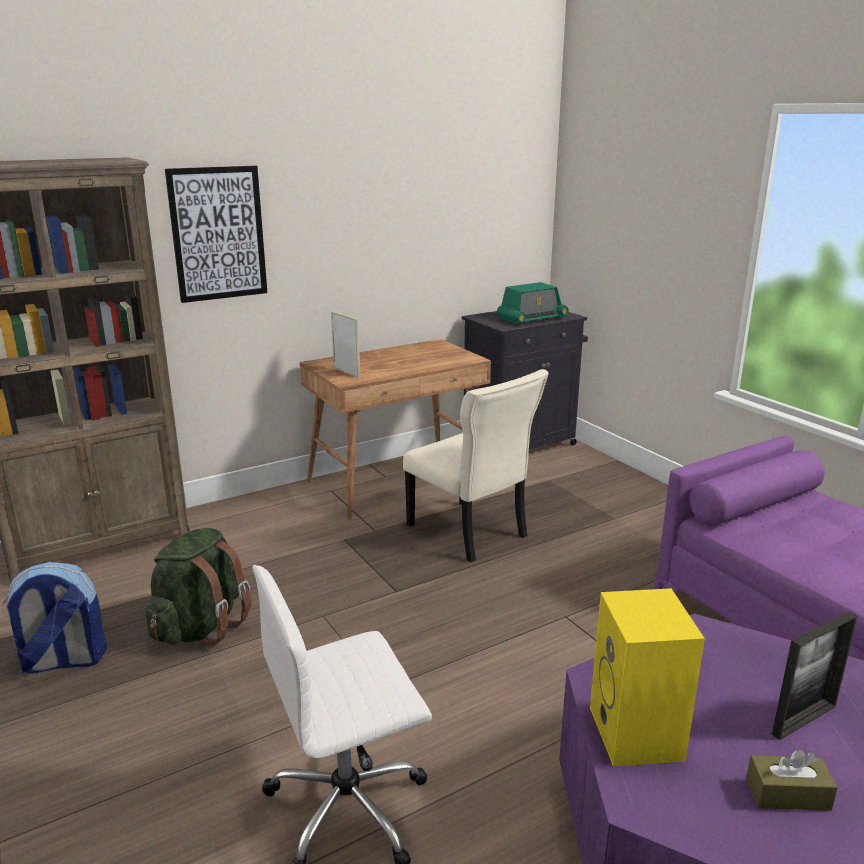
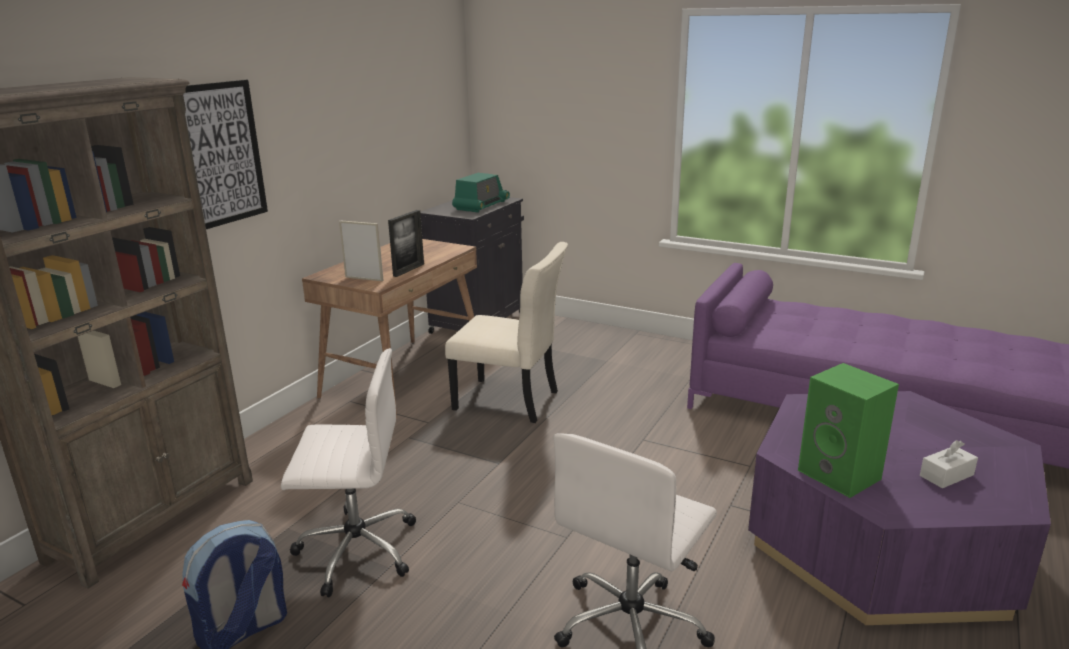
camera: 30 degrees left, 0 degrees up
(201, 627) = (355, 550): green backpack -> white office chair
(638, 735) = (841, 475): yellow speaker -> green speaker
(787, 794) = (946, 475): brown tissue box -> white tissue box
(804, 720) = (910, 433): picture frame -> picture frame (408, 270)

